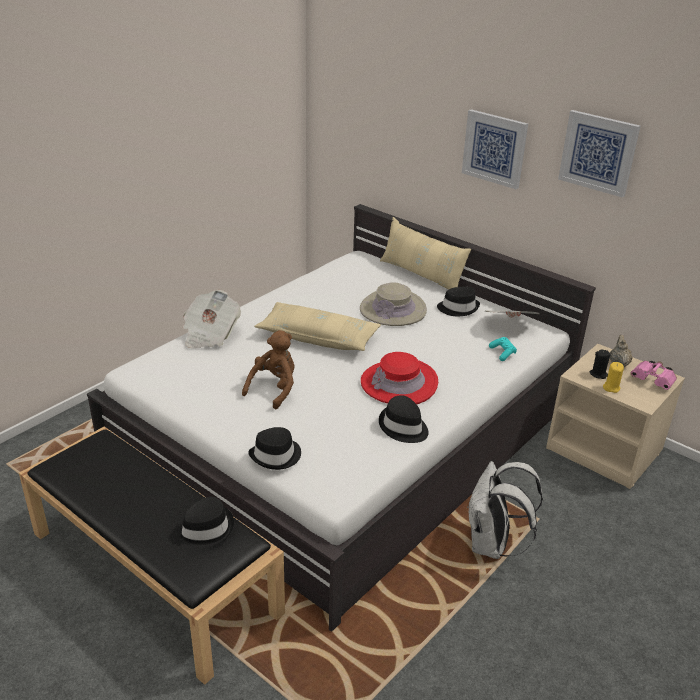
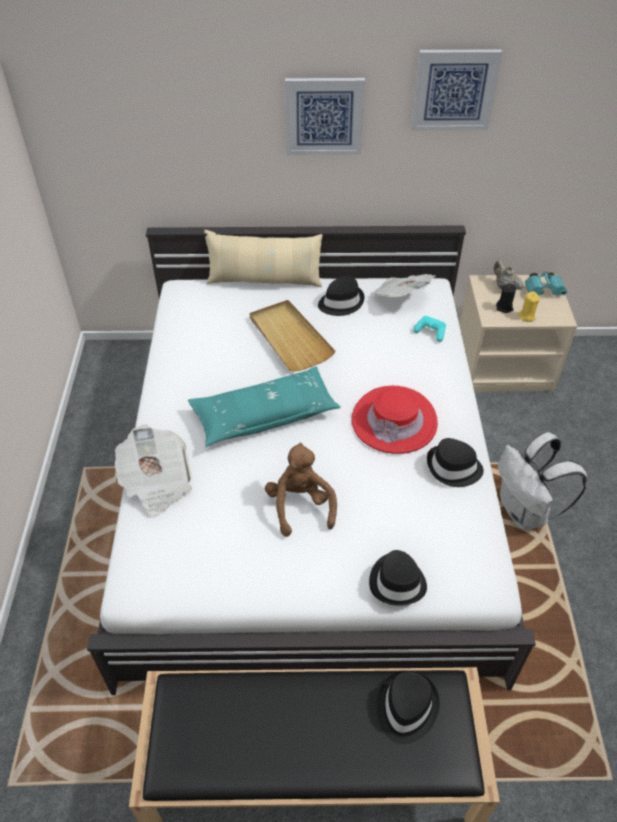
camera: 40 degrees left, 15 degrees up
(318, 337) = (264, 415): beige pillow -> turquoise pillow
(393, 309) = (289, 338): beige hat -> beige tray
(654, 381) = (544, 291): pink binoculars -> turquoise binoculars

